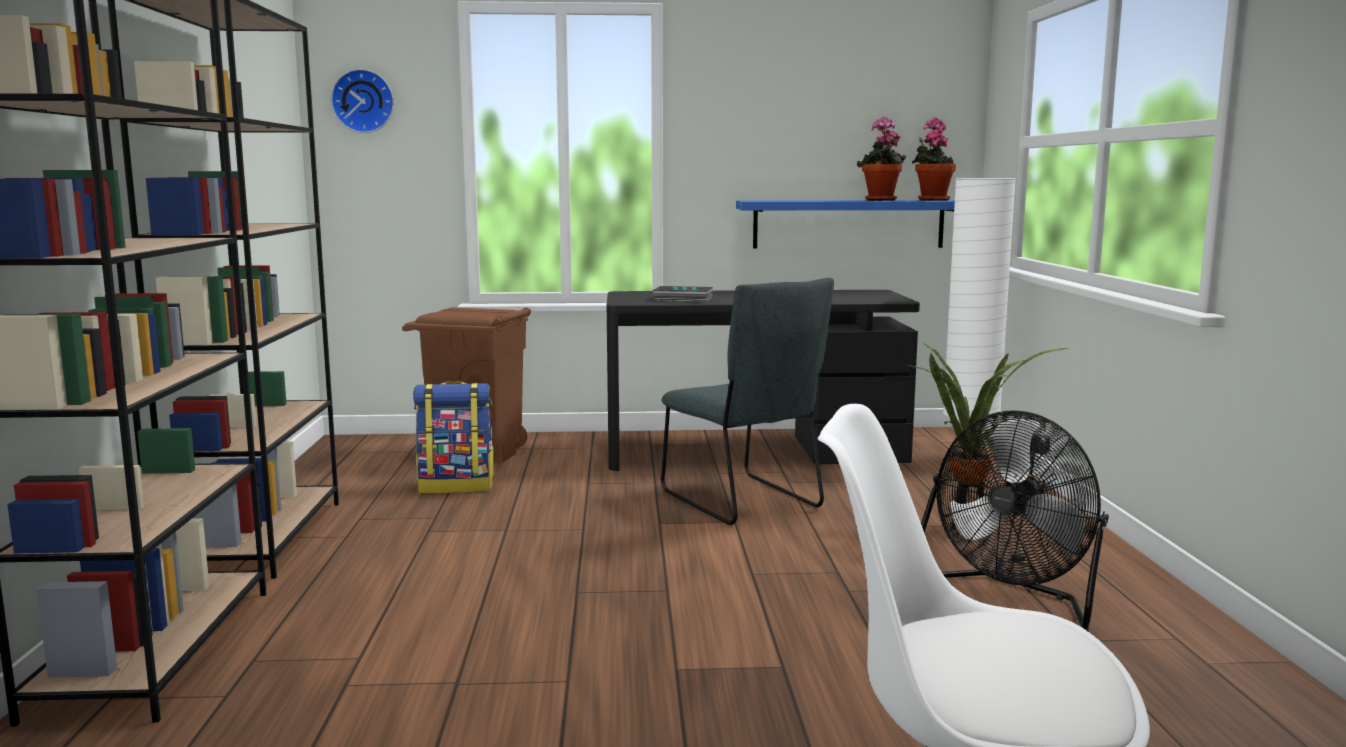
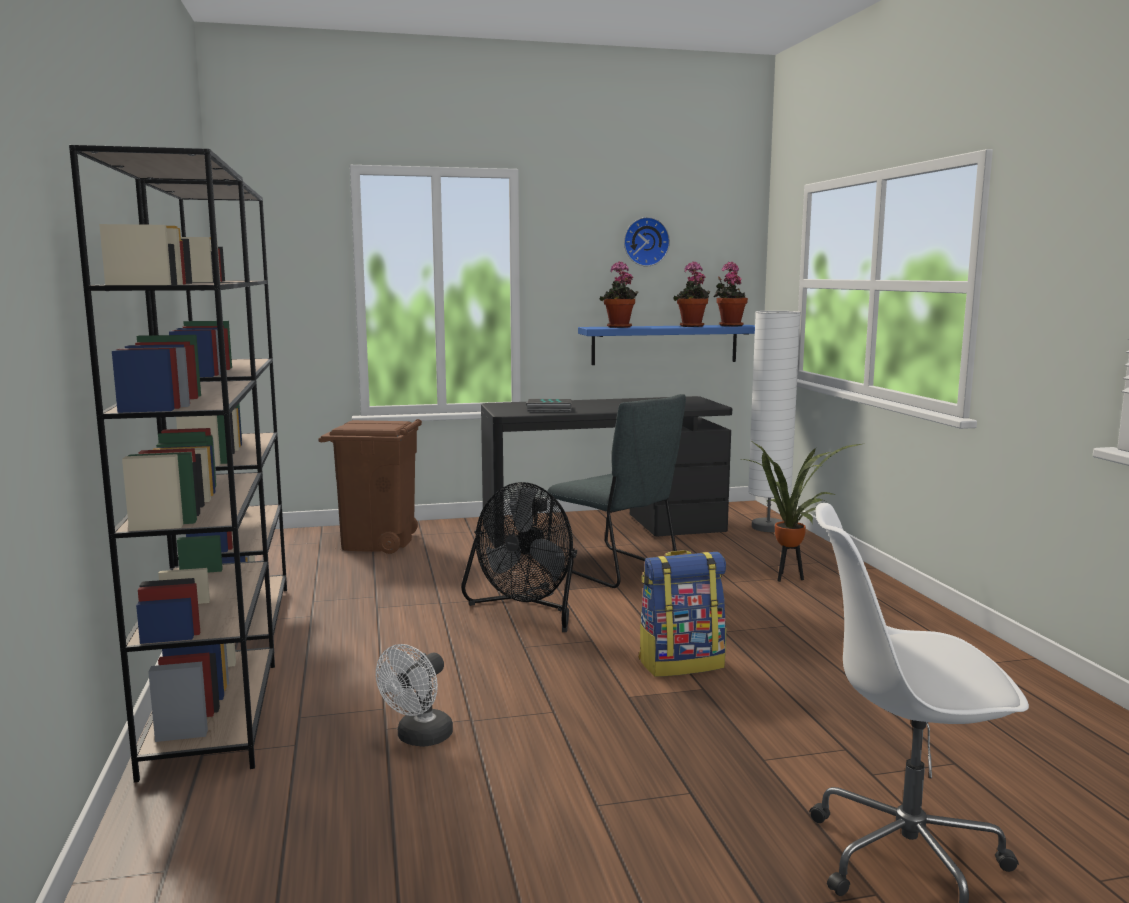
camera: 10 degrees left, 0 degrees up
(363, 101) = (268, 247): wall clock -> wall clock (645, 241)
(378, 702) = (419, 738): none -> white fan
(457, 486) = (378, 569): backpack -> backpack (681, 663)
(785, 200) = (619, 327): none -> potted plant
(1010, 594) = (838, 626): black fan -> black fan (528, 609)

